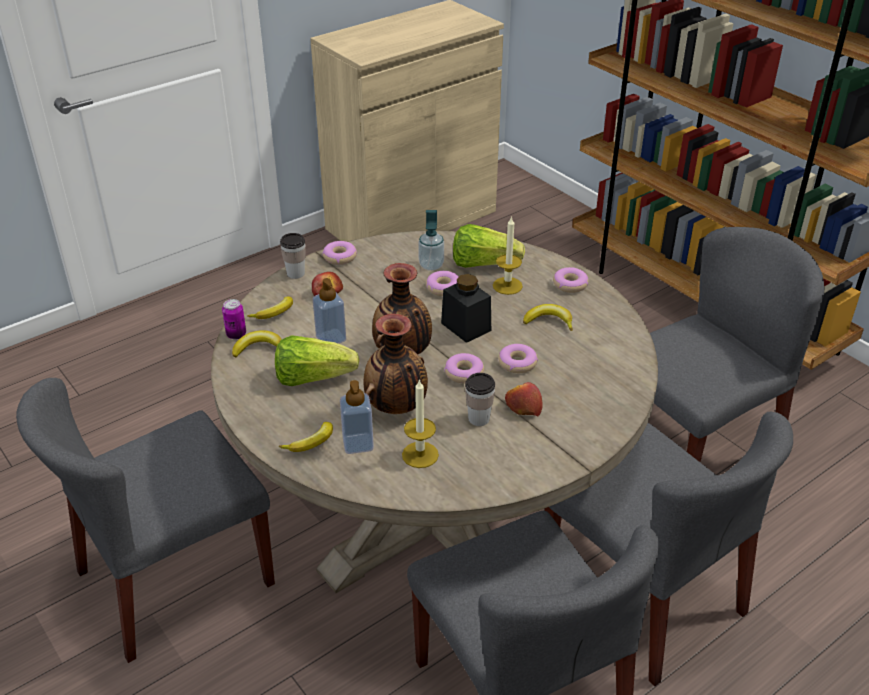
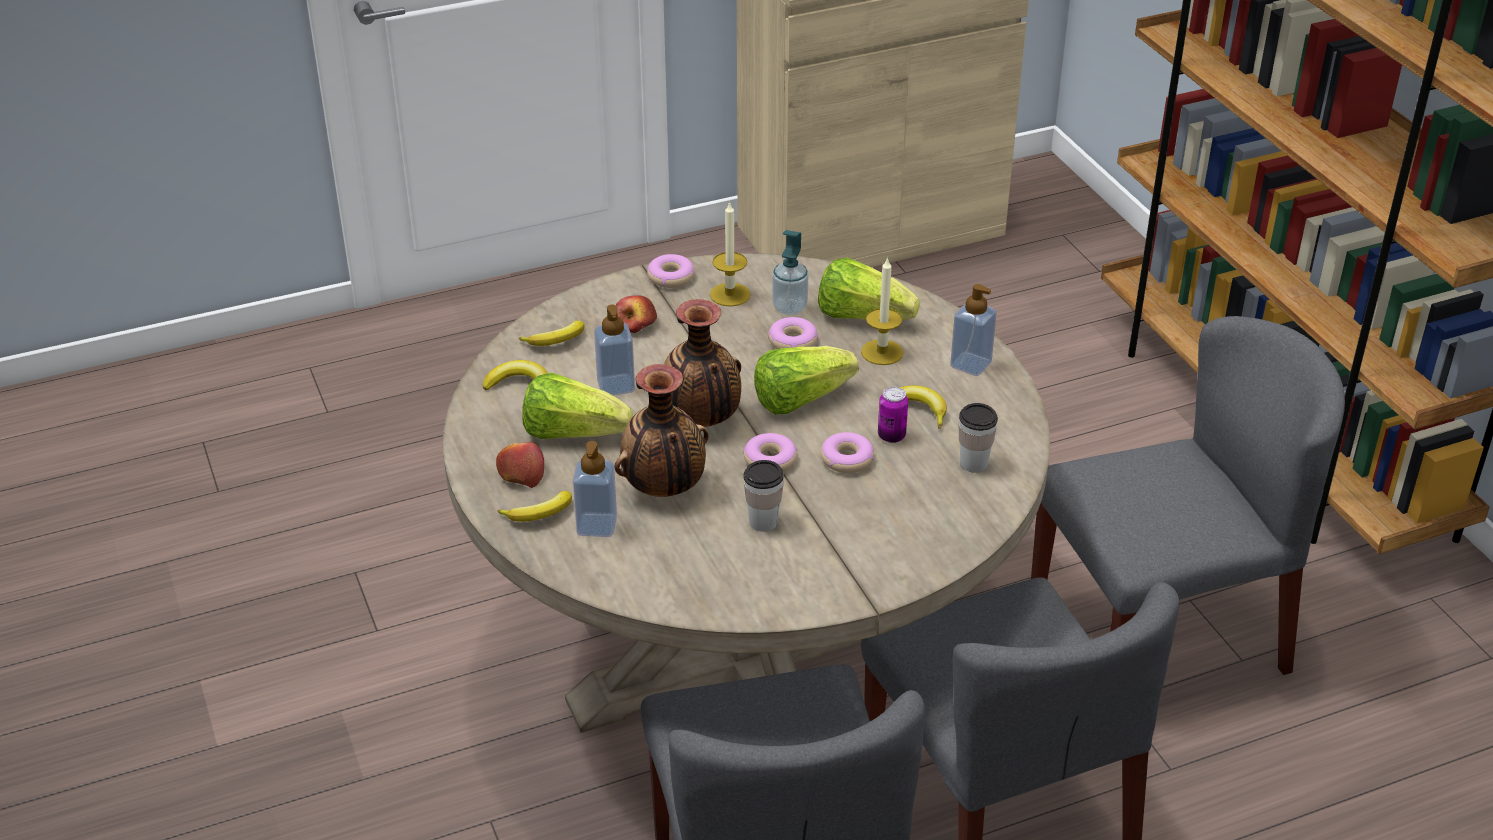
camera: 15 degrees right, 0 degrees up
(174, 579) = (381, 673): grey chair -> none
(236, 335) = (497, 361): can -> can (891, 436)
(295, 273) = (603, 291): cup -> cup (973, 463)
(420, 455) = (669, 553): candle -> candle (730, 294)
(466, 327) = (800, 399): black jar -> lettuce
(523, 407) = (828, 517): apple -> apple (521, 473)
(570, 284) = (970, 364): donut -> soap dispenser

